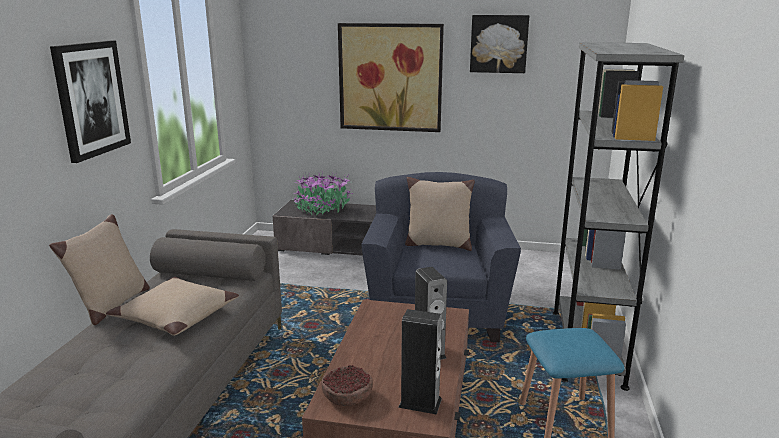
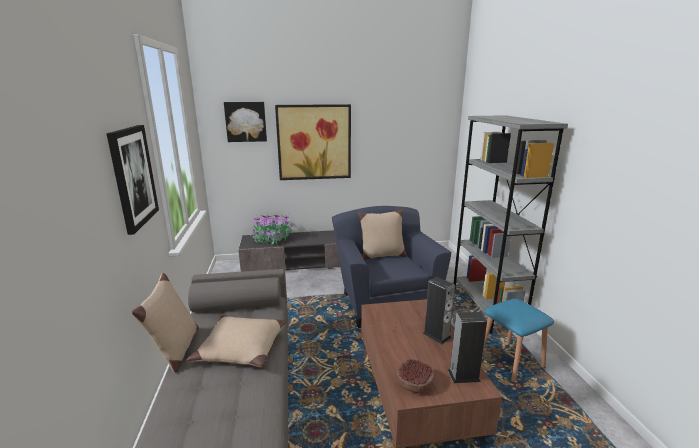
camera: 20 degrees left, 0 degrees up
(499, 44) = (386, 117): picture -> picture (246, 121)

